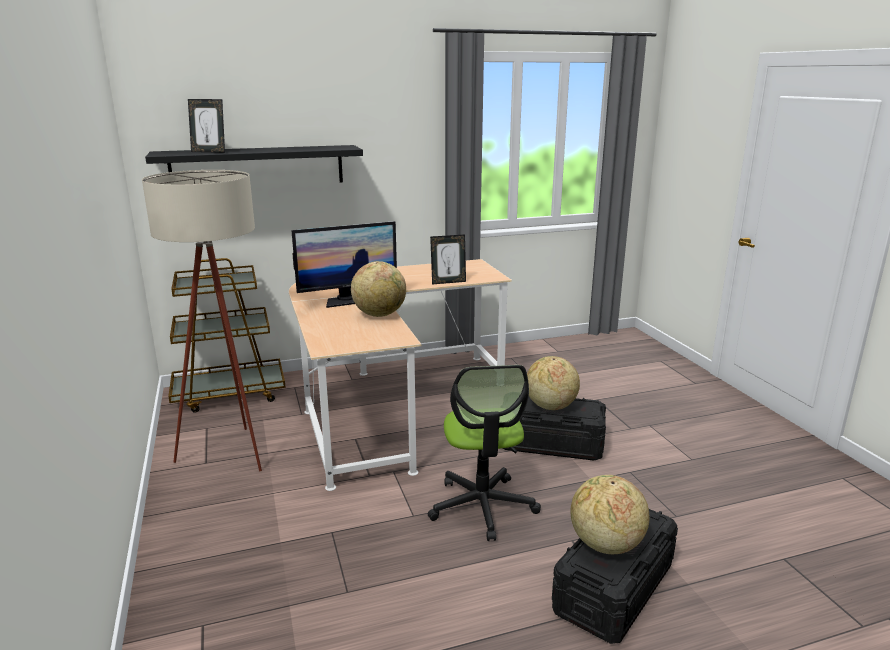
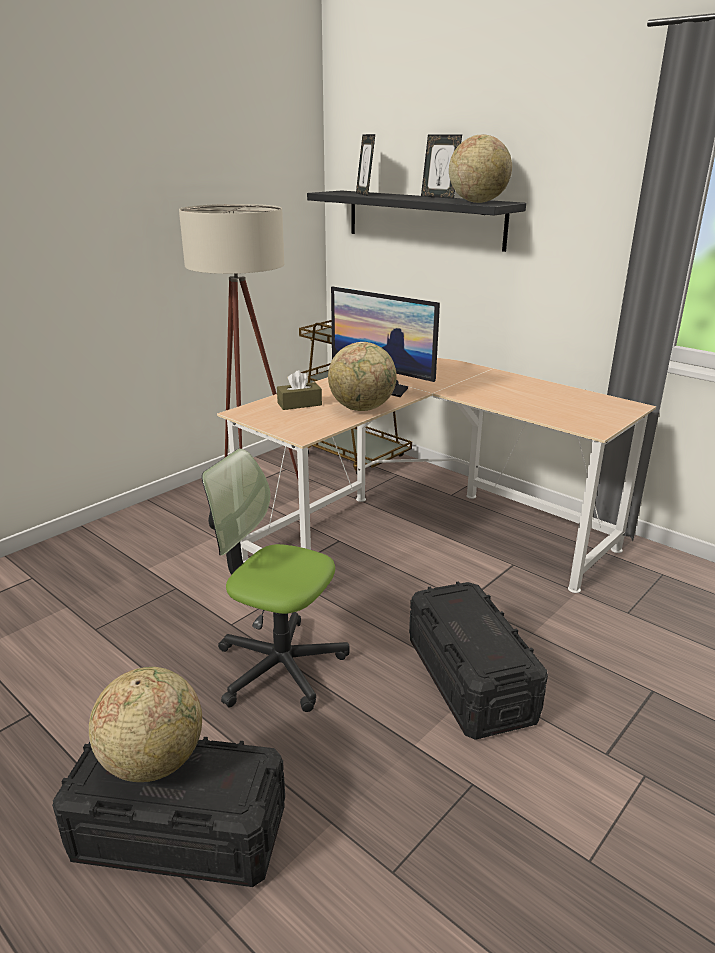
camera: 60 degrees right, 5 degrees up
(339, 329) = (299, 404): none -> brown tissue box
(448, 282) = (524, 411): picture frame -> picture frame (439, 197)
(482, 506) = (279, 666): office chair -> office chair turned 60 degrees clockwise
(550, 406) = (468, 625): globe -> globe (477, 202)

